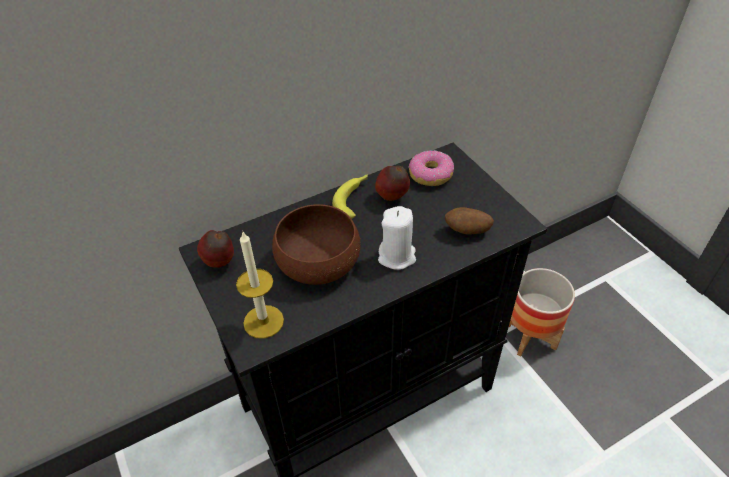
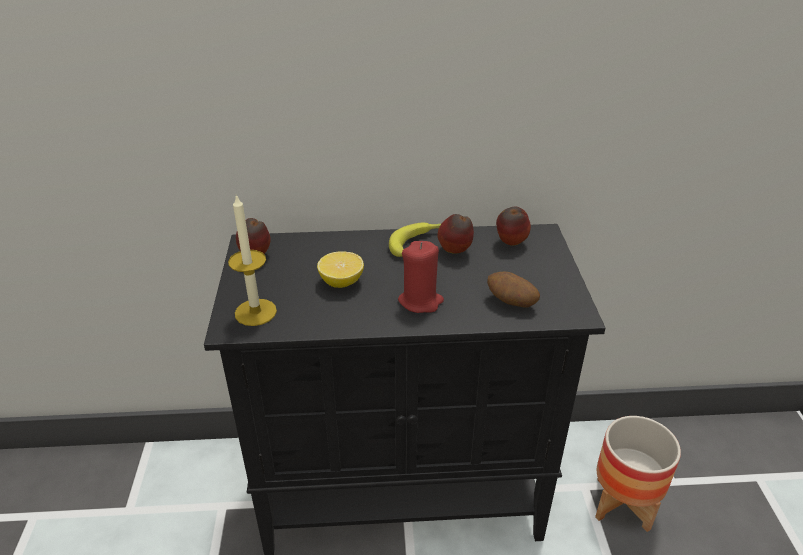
camera: 25 degrees right, 10 degrees down
(318, 262) = (341, 282): brown bowl -> lemon
(397, 256) = (420, 301): white candle -> red candle
(430, 174) = (510, 244): donut -> apple

